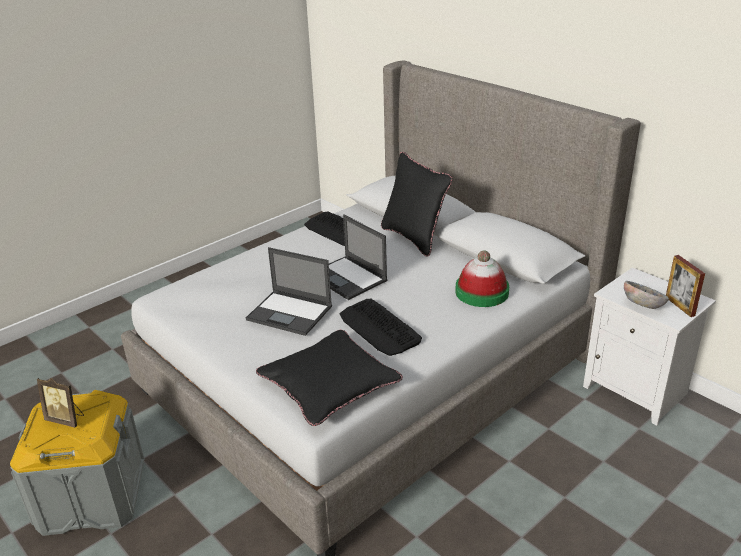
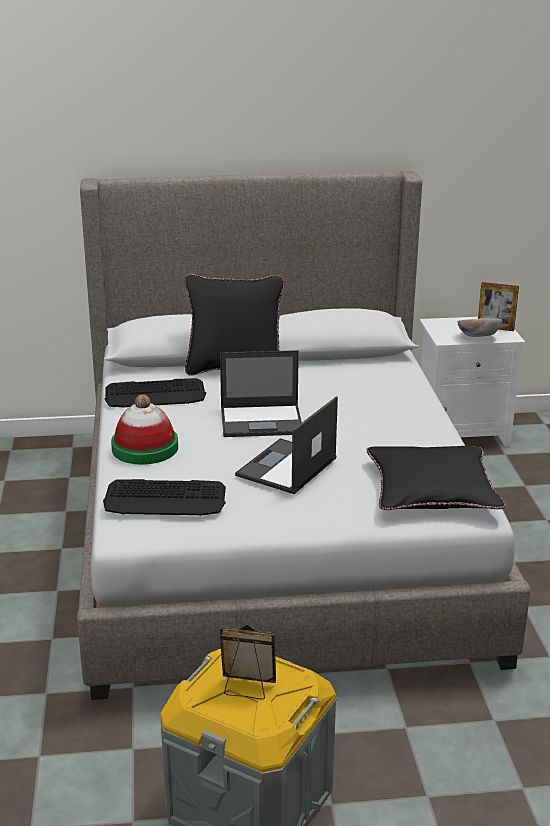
camera: 55 degrees left, 5 degrees down
(66, 419) = (247, 688): picture frame -> picture frame turned 135 degrees counterclockwise
(290, 313) = (286, 467): laptop -> laptop turned 150 degrees clockwise
(379, 328) = (372, 438): keyboard -> keyboard (165, 499)
(481, 292) = (377, 378): hat -> hat (145, 448)

